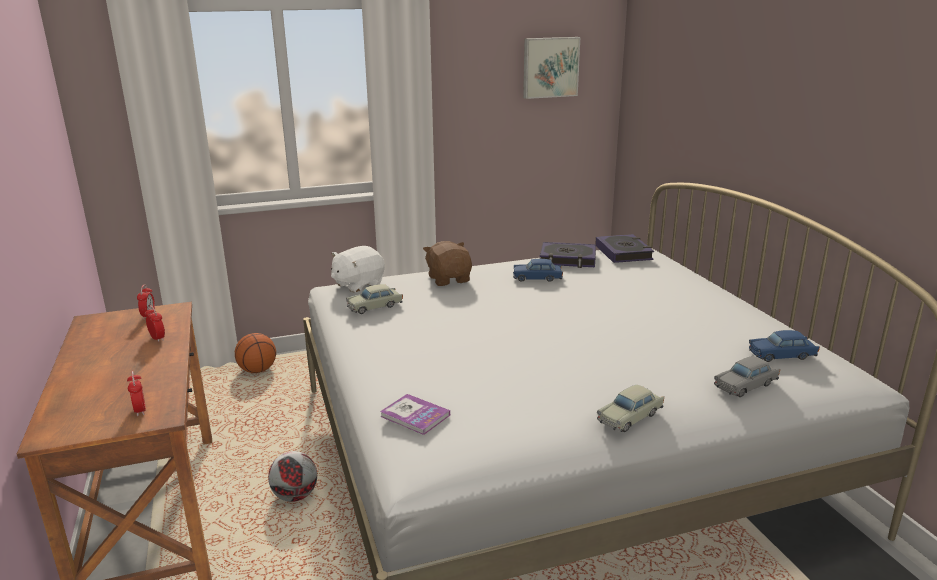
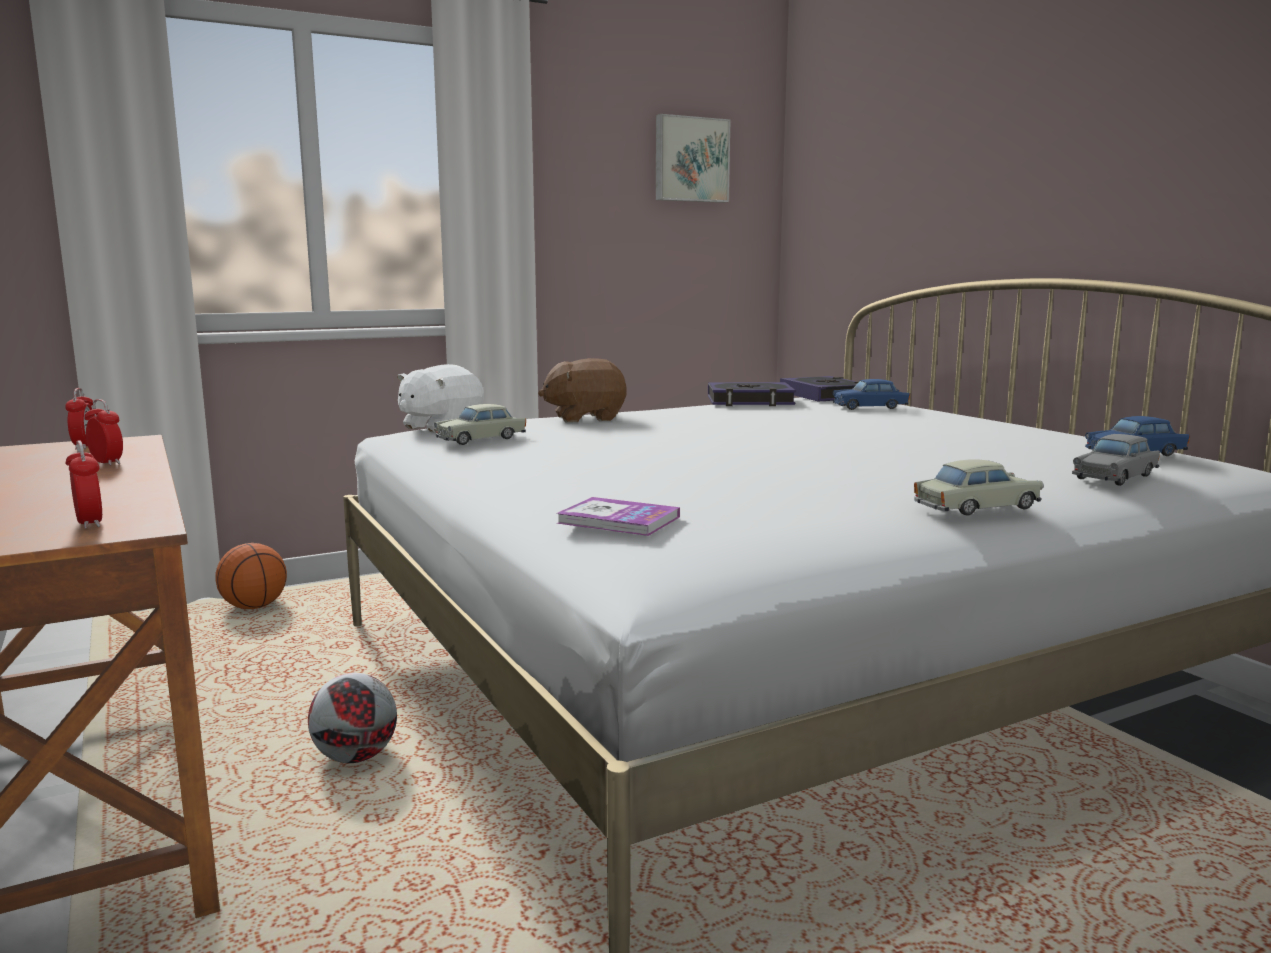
camera: 10 degrees left, 10 degrees down
(449, 279) = (585, 418): brown plush toy -> brown plush toy turned 75 degrees counterclockwise
(537, 278) = (718, 413): blue toy car -> blue toy car (870, 407)
(630, 417) = (976, 507): beige toy car -> beige toy car turned 150 degrees counterclockwise

